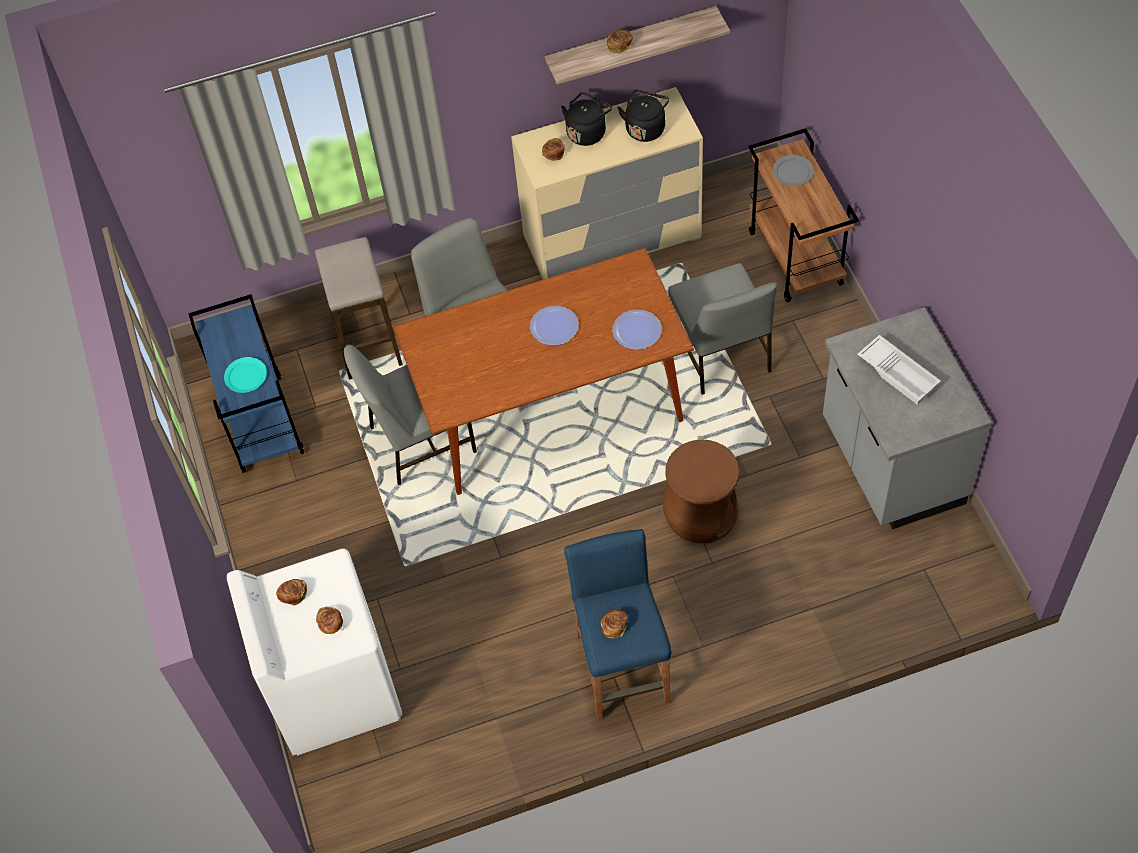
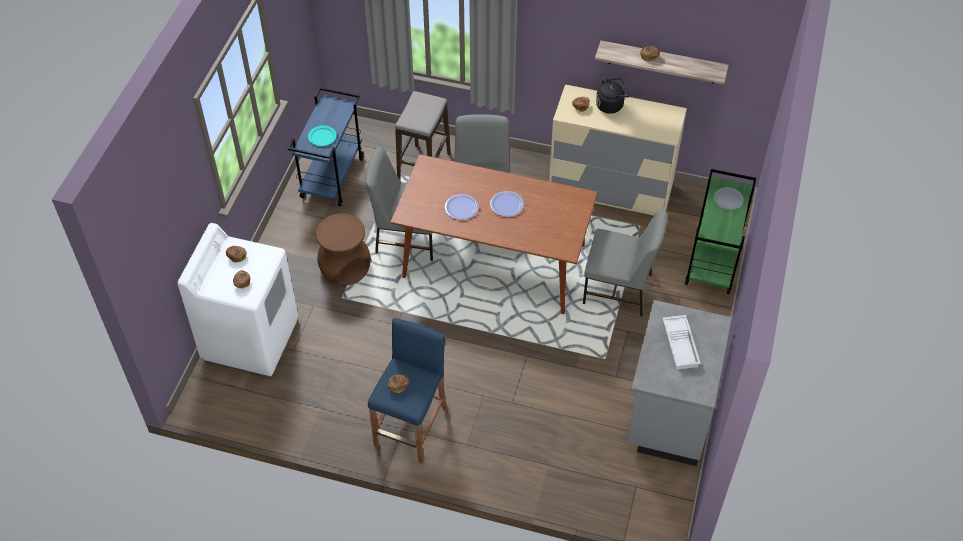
camera: 30 degrees right, 5 degrees down
(636, 330) = (552, 234): plate -> plate (461, 207)
(645, 128) = (647, 121): black kettle -> none
(700, 512) = (530, 370): brown stool -> brown stool (345, 266)
(720, 353) = (619, 290): grey chair -> grey chair turned 90 degrees counterclockwise
(796, 258) = (713, 263): brown cart -> green cart

